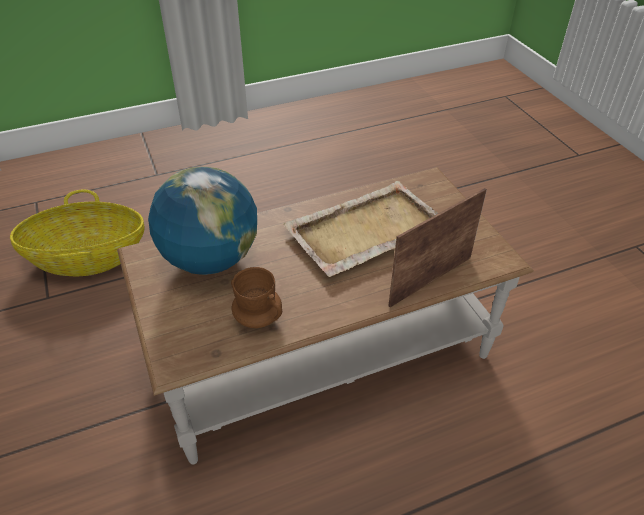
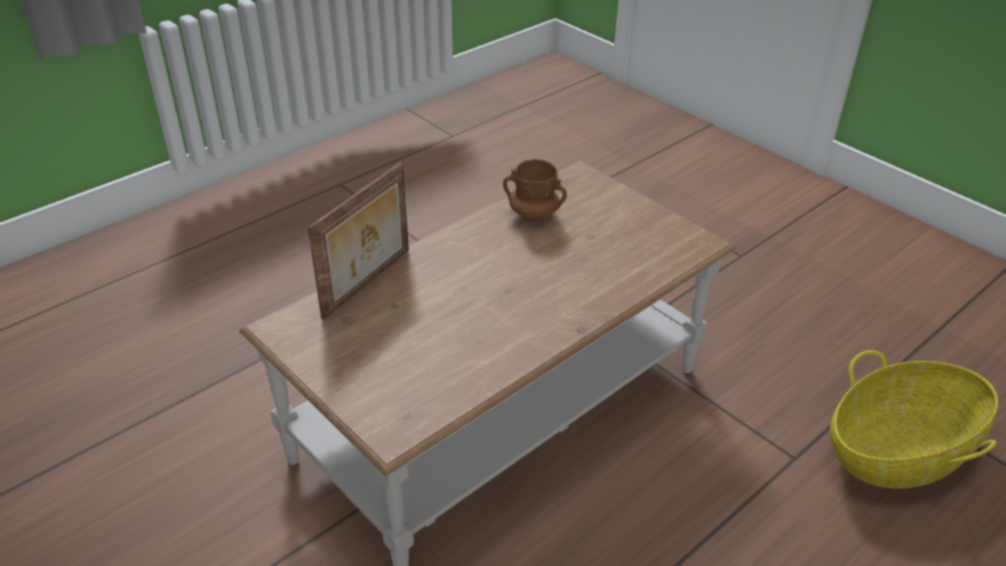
camera: 160 degrees right, 5 degrees down
(210, 259) = (624, 252): globe -> none
(364, 230) = (465, 323): beige tray -> none

